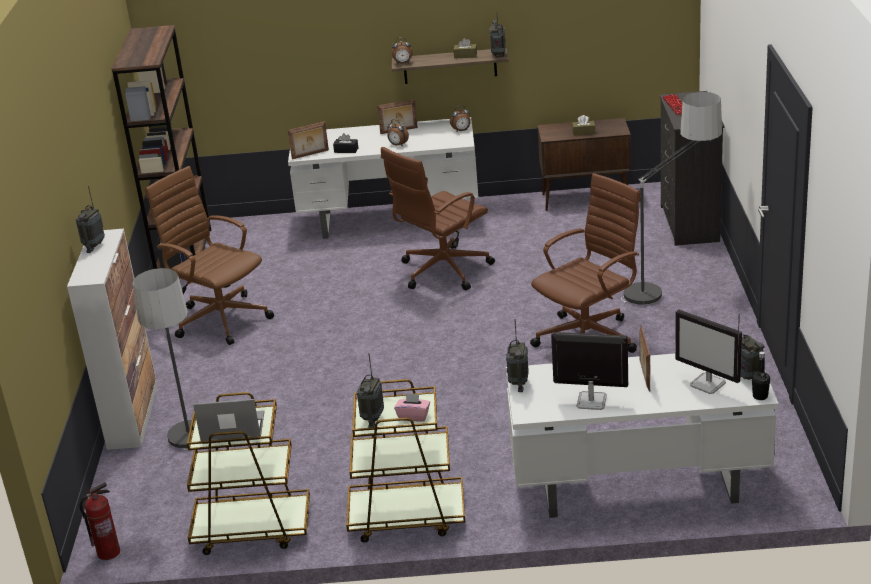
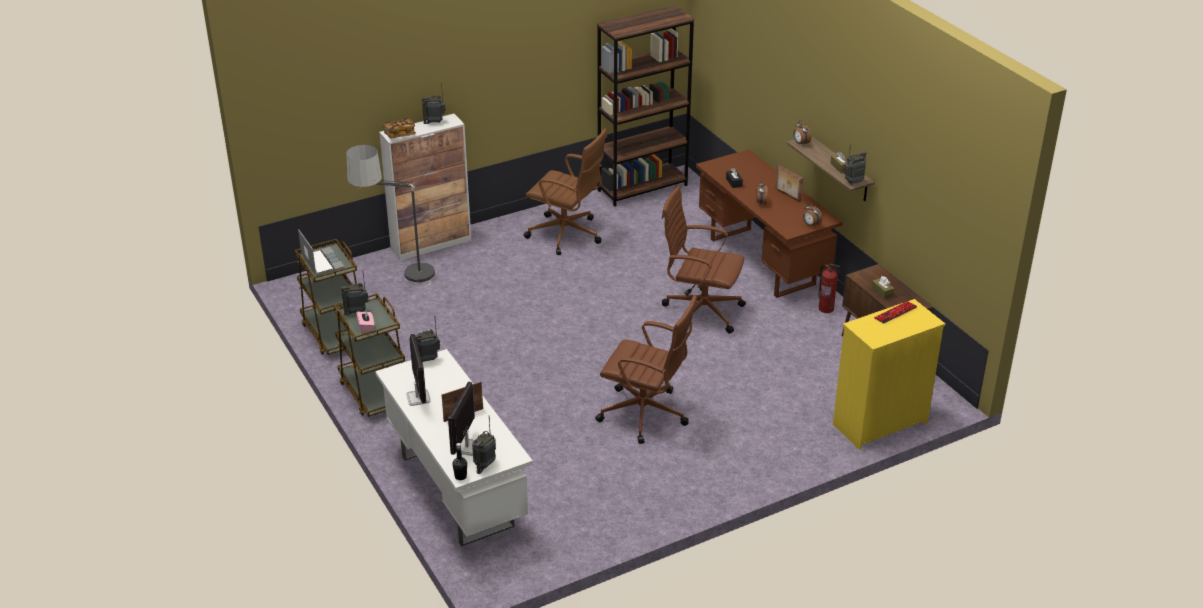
camera: 60 degrees right, 5 degrees up
(94, 273) = (399, 134): none -> book
(109, 552) = (291, 289): fire extinguisher -> fire extinguisher (826, 309)
(220, 319) = (567, 235): brown office chair -> brown office chair turned 105 degrees clockwise
(310, 154) = (714, 169): picture frame -> none
(390, 220) = (763, 261): white desk -> brown desk
(669, 288) = (755, 438): floor lamp -> none
(689, 224) = (879, 424): black dresser -> yellow dresser

